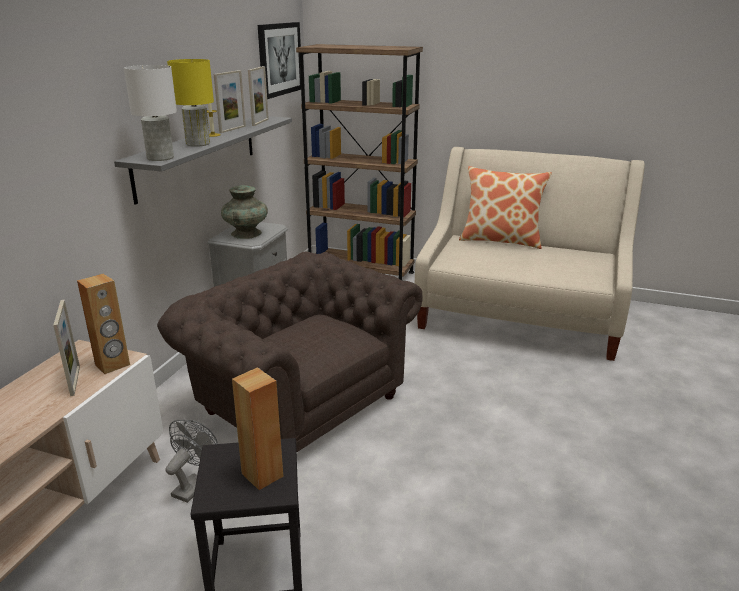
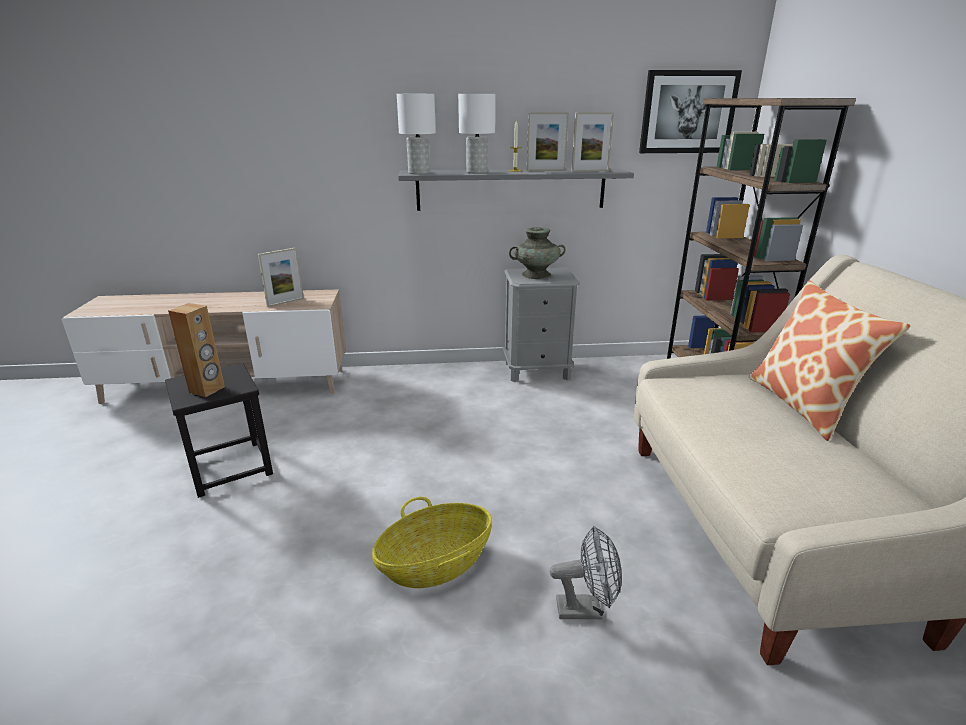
camera: 65 degrees right, 0 degrees up
(112, 365) = (309, 305): brown speaker -> none
(194, 485) = (312, 415): grey fan -> grey fan (586, 609)
(198, 144) = (477, 172): yellow table lamp -> white table lamp
(297, 401) = (440, 422): brown armchair -> none
(494, 449) = (435, 564): none -> basket

